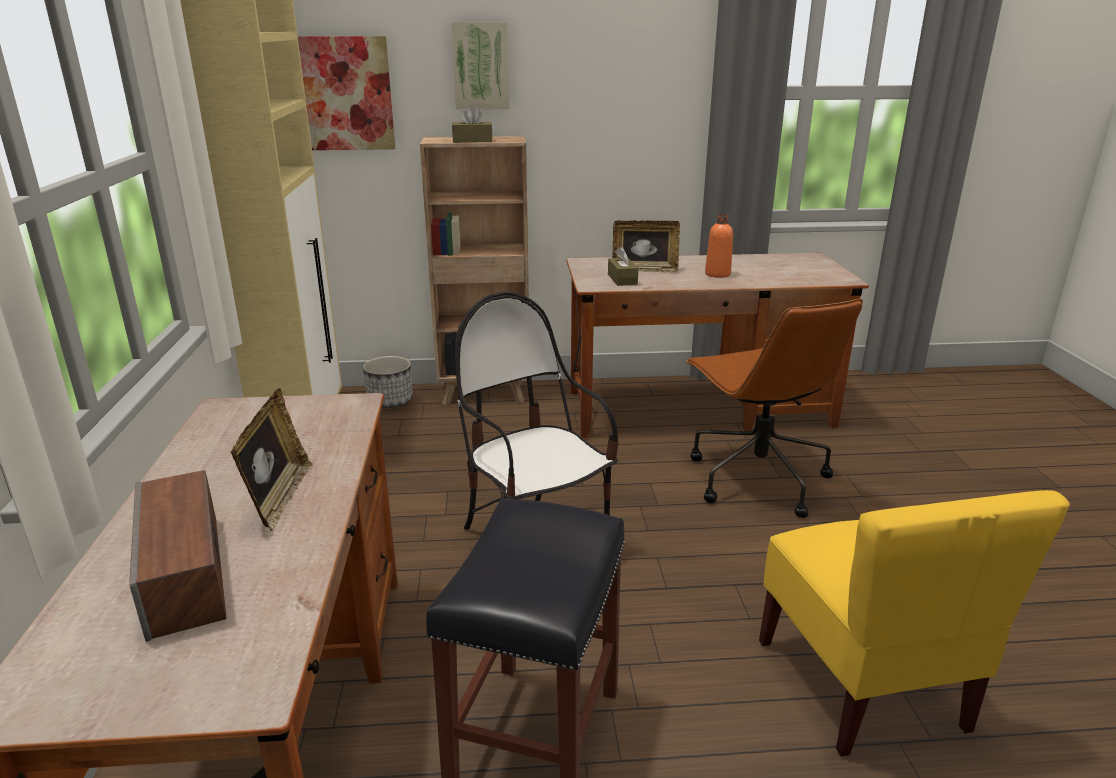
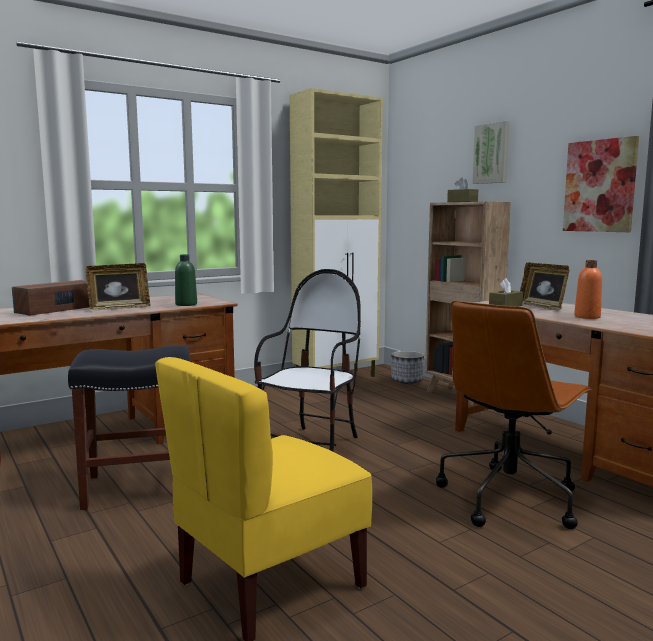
camera: 60 degrees right, 15 degrees down
(335, 432) = (186, 304): none -> green bottle
(348, 94) = (424, 177): picture -> picture (600, 186)

